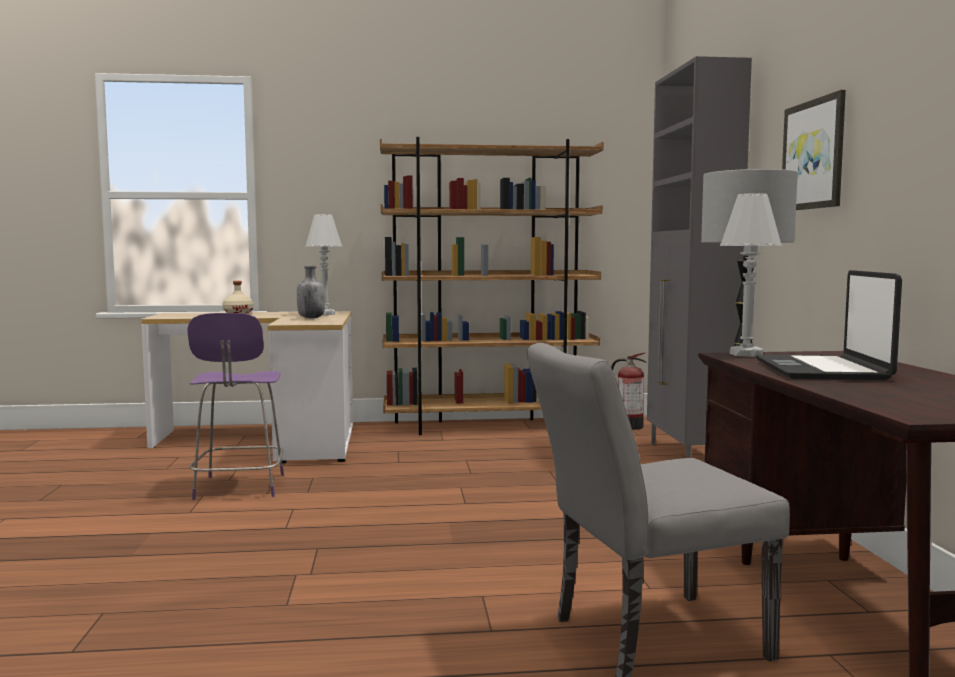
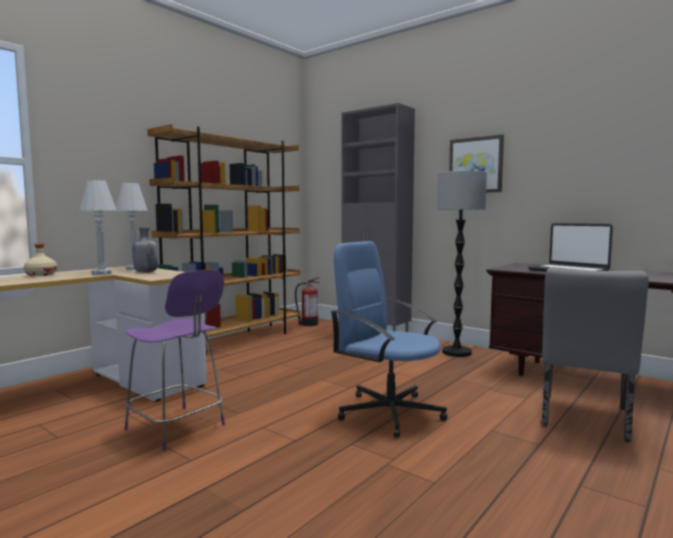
camera: 45 degrees left, 0 degrees up
(431, 538) = (389, 412): none -> blue office chair
(746, 354) = (505, 268): white table lamp -> white table lamp (101, 273)

